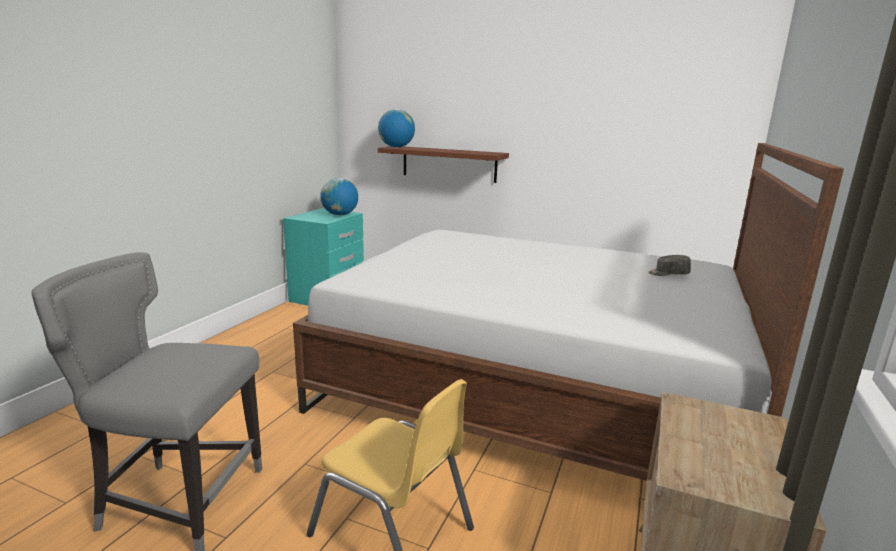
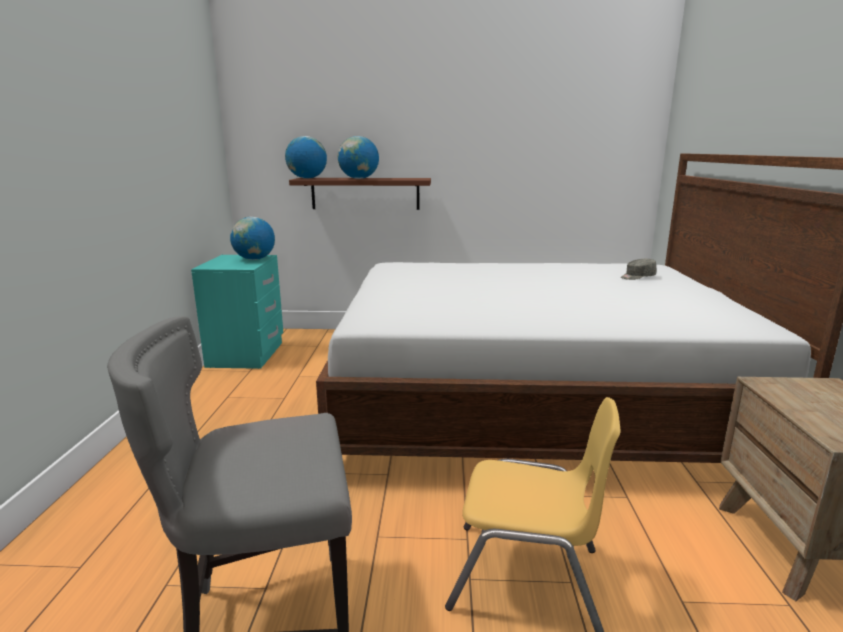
camera: 20 degrees left, 0 degrees up
(438, 150) = (359, 178): none -> globe

